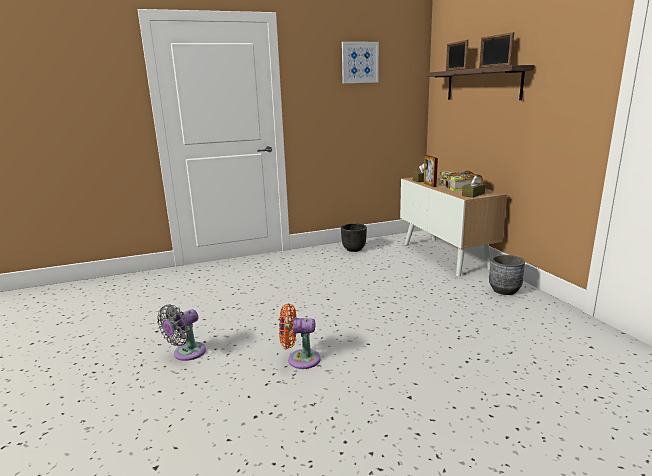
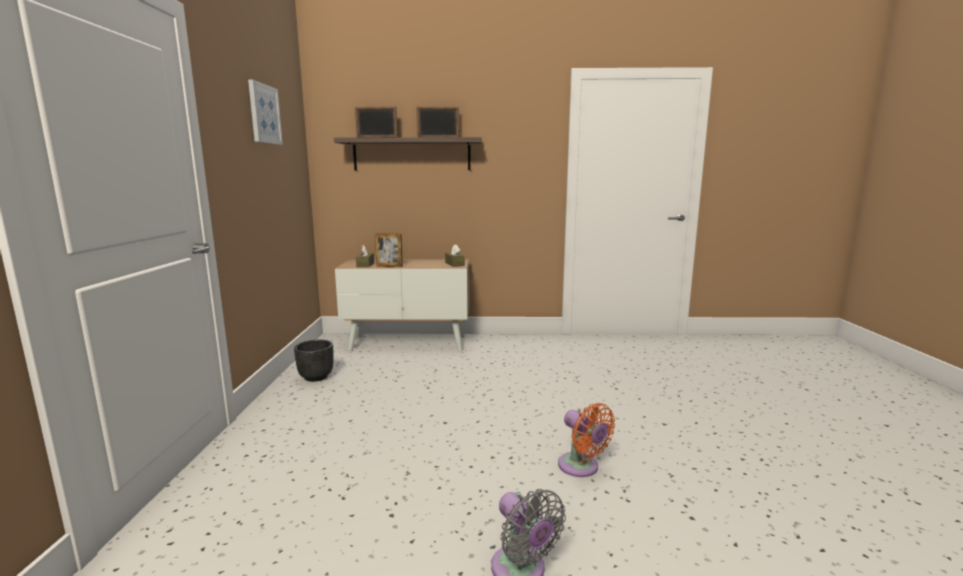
camera: 70 degrees left, 5 degrees down
(300, 359) = (581, 467): orange fan -> orange fan turned 60 degrees counterclockwise
(459, 187) = (421, 262): book -> none
(504, 290) = (507, 344): grey planter -> none

